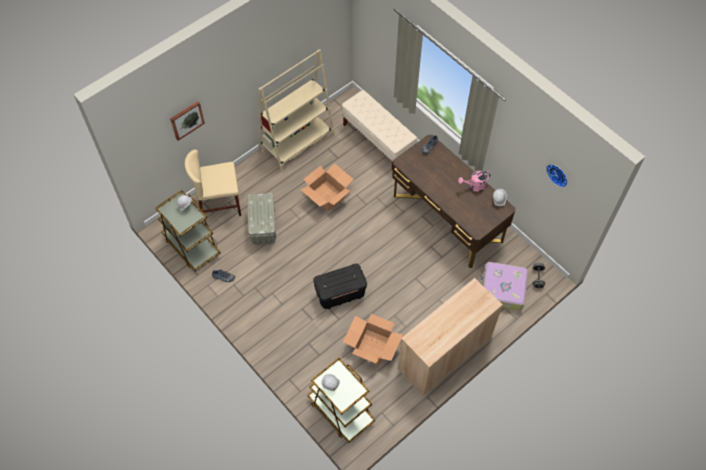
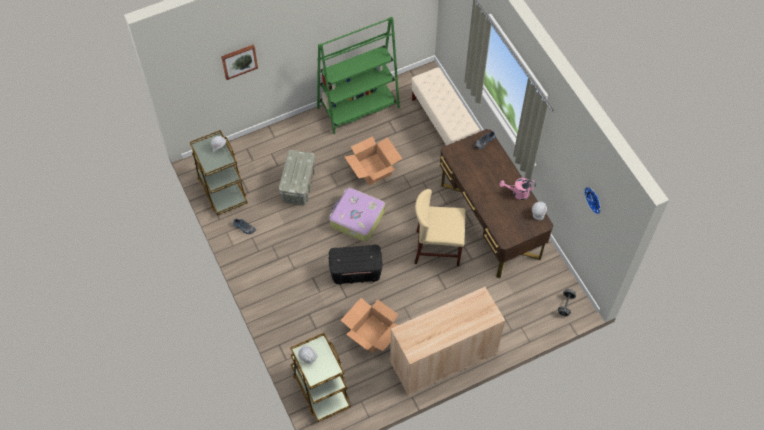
camera: 15 degrees right, 0 degrees up
(219, 204) = (261, 153): beige chair -> beige chair (437, 248)
(297, 143) = (358, 108): beige bookcase -> green bookcase
(502, 289) = (524, 308): suitcase -> suitcase (356, 218)

